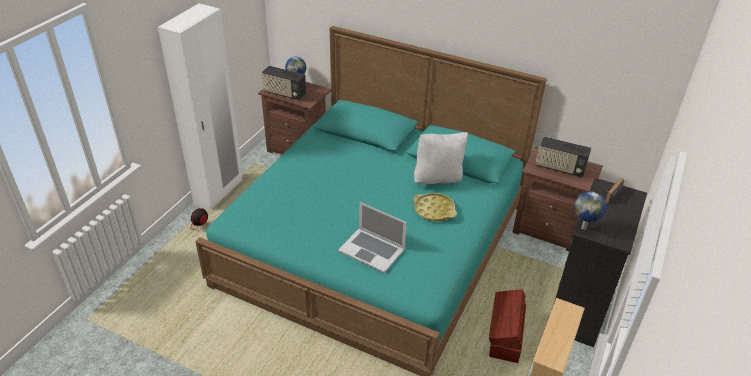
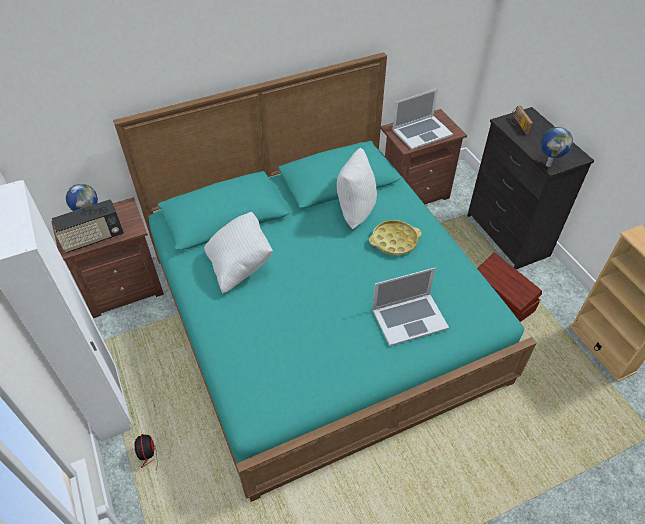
camera: 50 degrees left, 10 degrees up
(331, 157) = (240, 266): none -> white pillow
(559, 168) = (422, 132): radio -> laptop

